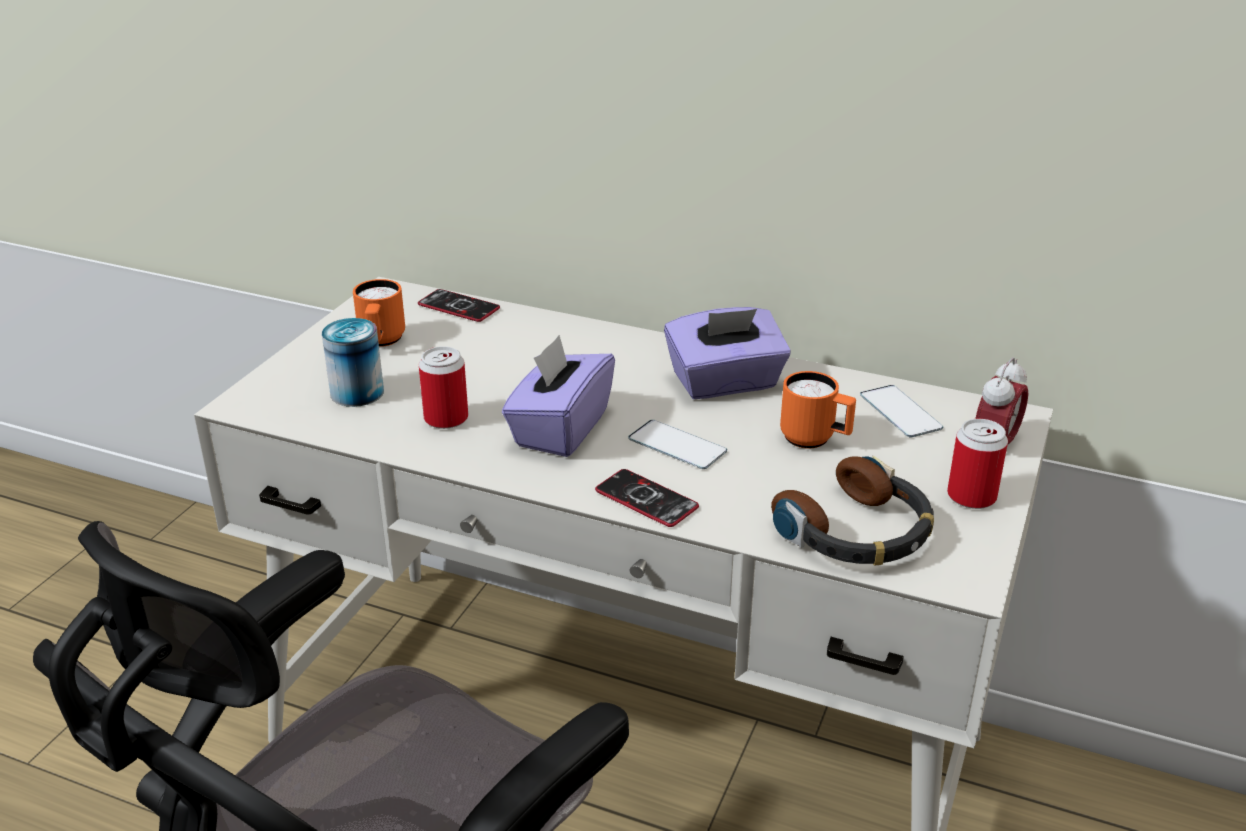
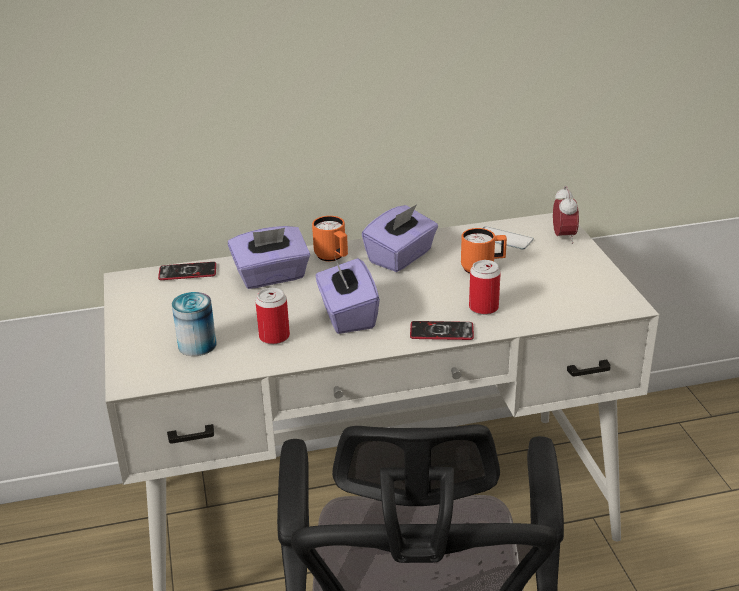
camera: 35 degrees left, 0 degrees up
(381, 342) = (168, 311): orange mug -> orange mug (333, 257)
(539, 347) = (271, 277): none -> purple tissue box
(677, 445) = (420, 299): phone -> none
(857, 532) = (557, 304): headphones -> none
(971, 496) = (584, 266): can -> can (483, 308)

